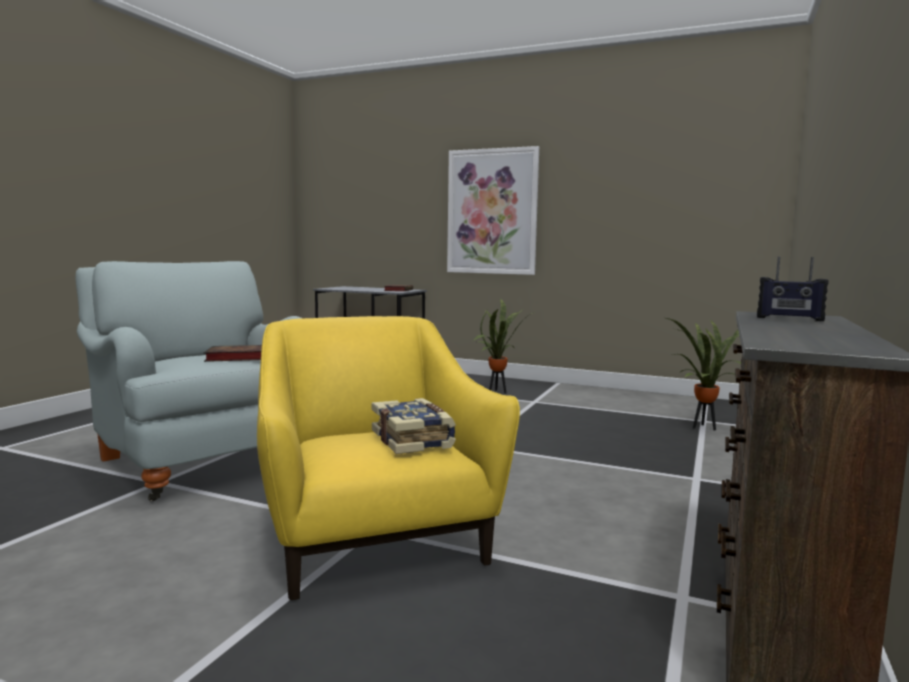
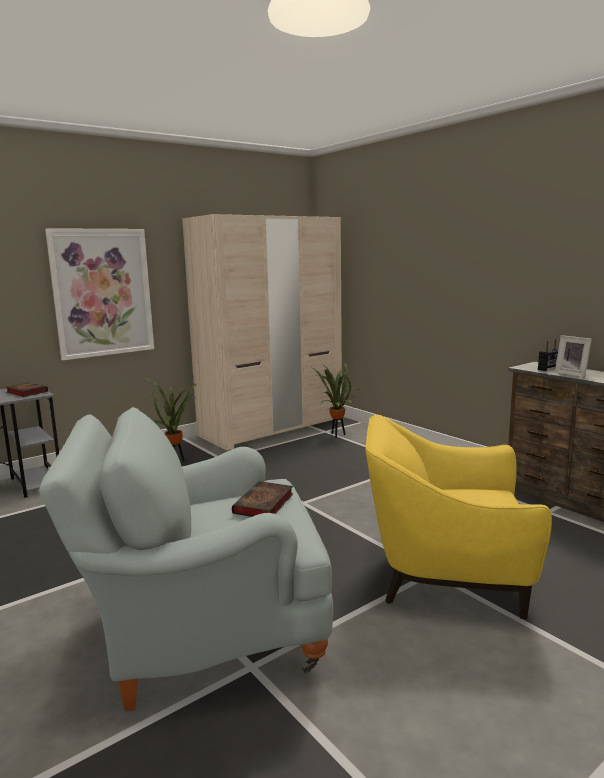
camera: 60 degrees left, 5 degrees up
(413, 440) = (478, 494): book -> none
(656, 401) = (272, 428): none -> beige wardrobe
(775, 324) = (572, 374): none -> picture frame

